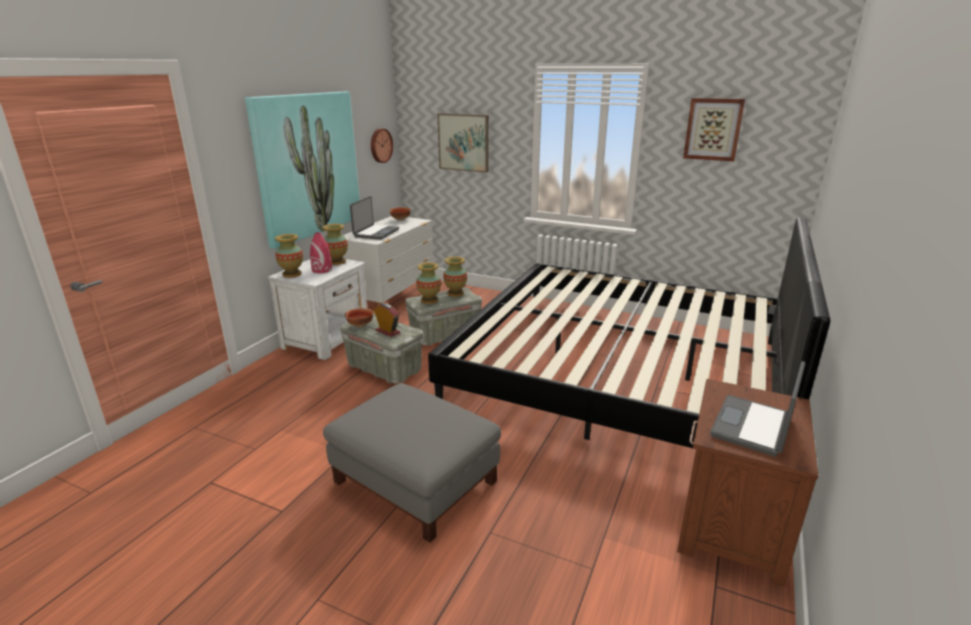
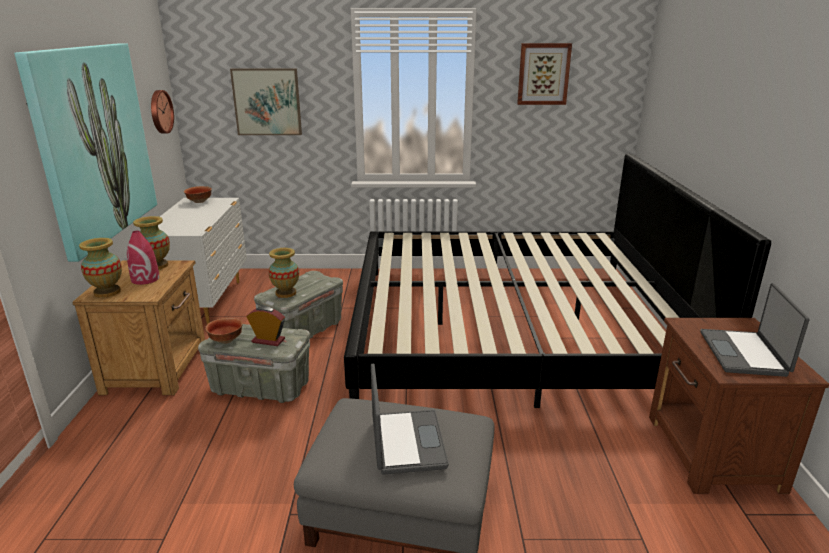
camera: 25 degrees left, 0 degrees up
(328, 339) = (157, 368): white nightstand -> brown nightstand
(375, 233) = (184, 222): laptop -> laptop (406, 442)
(455, 293) = (309, 280): vase -> none

